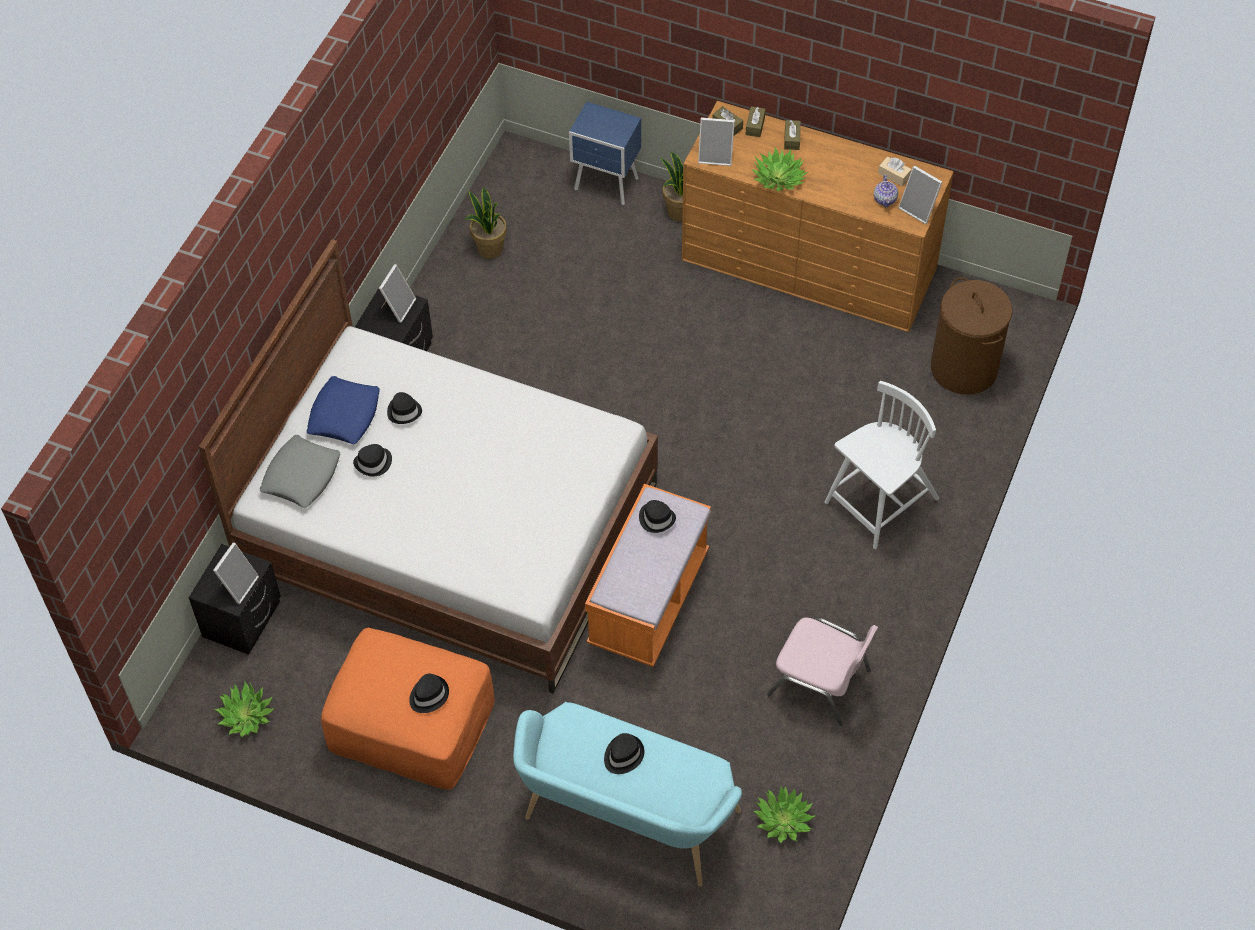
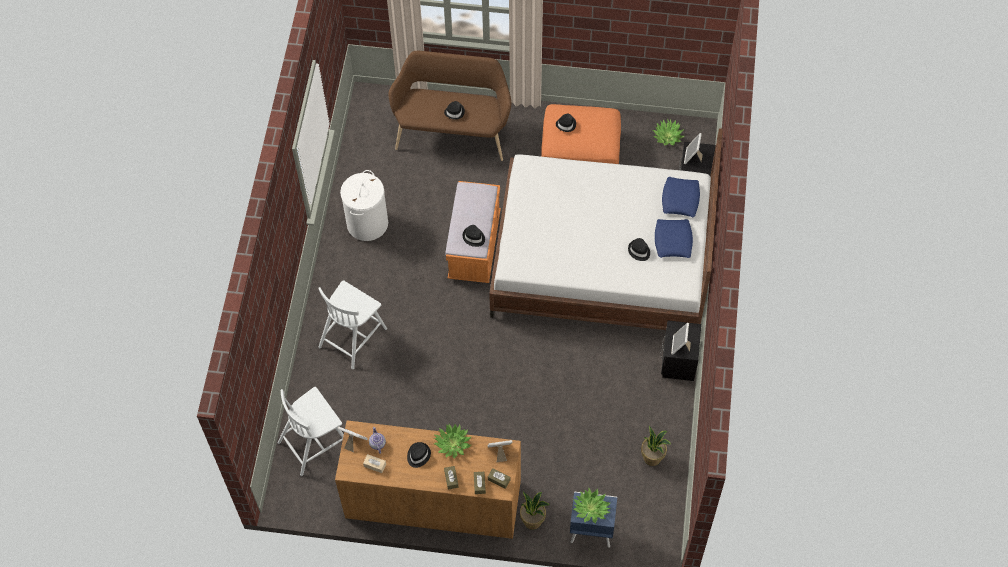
camera: 165 degrees right, 5 degrees up
(301, 476) = (680, 199): grey pillow -> blue pillow
(373, 463) = (643, 216): black hat -> black hat (418, 455)
(625, 821) = (453, 131): turquoise bench -> brown bench
(783, 820) = (372, 150): potted plant -> potted plant (591, 508)
(821, 682) = (367, 223): pink chair -> white laundry basket
(964, 368) = (315, 442): brown laundry basket -> white chair

